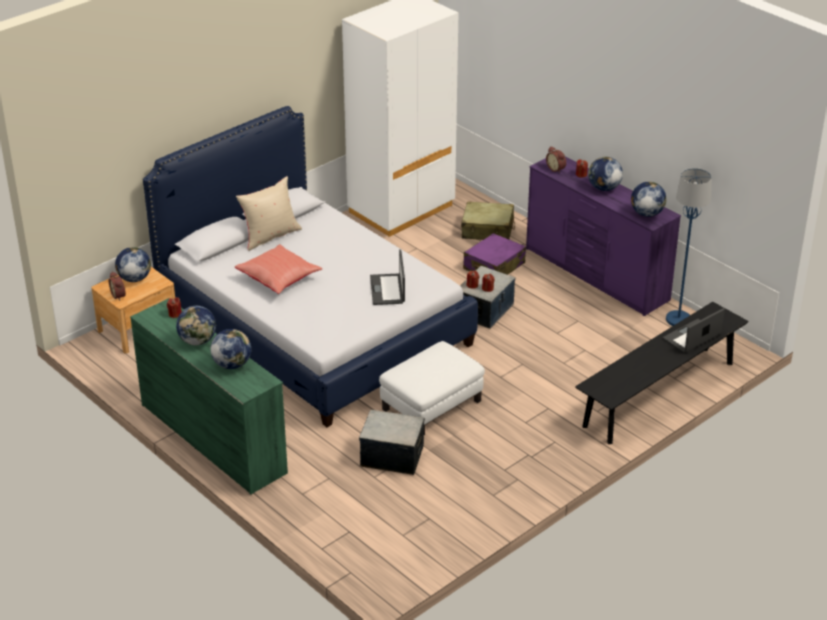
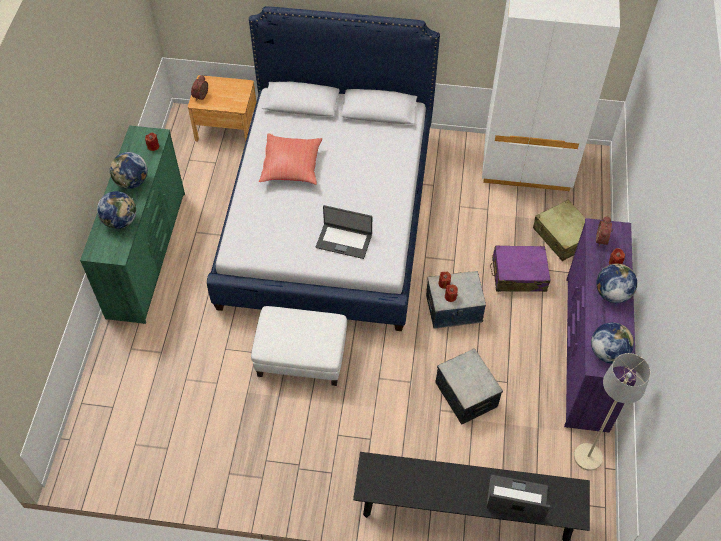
camera: 50 degrees right, 20 degrees up
(134, 279) = (228, 89): globe -> none
(270, 236) = (341, 123): beige pillow -> none
(388, 290) = (344, 240): laptop -> laptop turned 120 degrees counterclockwise
(392, 456) = (218, 374): storage box -> storage box (466, 394)
(678, 320) = (587, 457): blue floor lamp -> beige floor lamp

